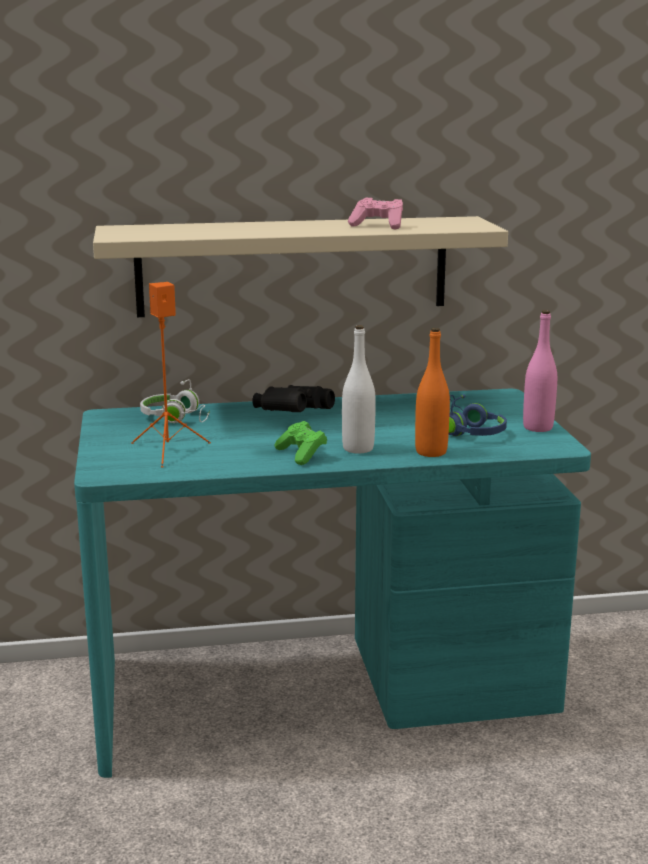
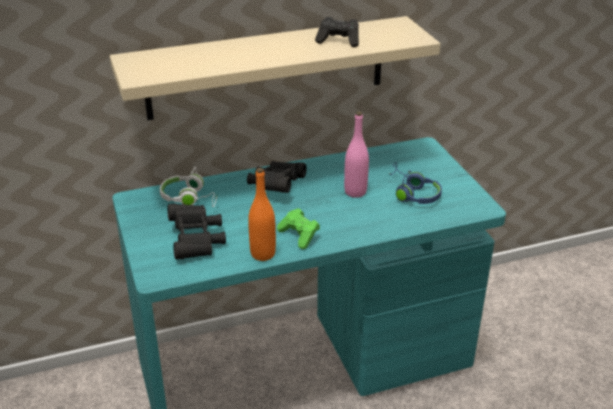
camera: 10 degrees left, 15 degrees up
(168, 451) = (196, 241): orange speaker -> black binoculars
(358, 448) = (339, 224): white bottle -> none
(378, 226) = (339, 41): pink game controller -> black game controller
(431, 452) = (393, 223): orange bottle -> orange bottle (263, 254)
(538, 427) = (460, 185): pink bottle -> pink bottle (355, 192)

